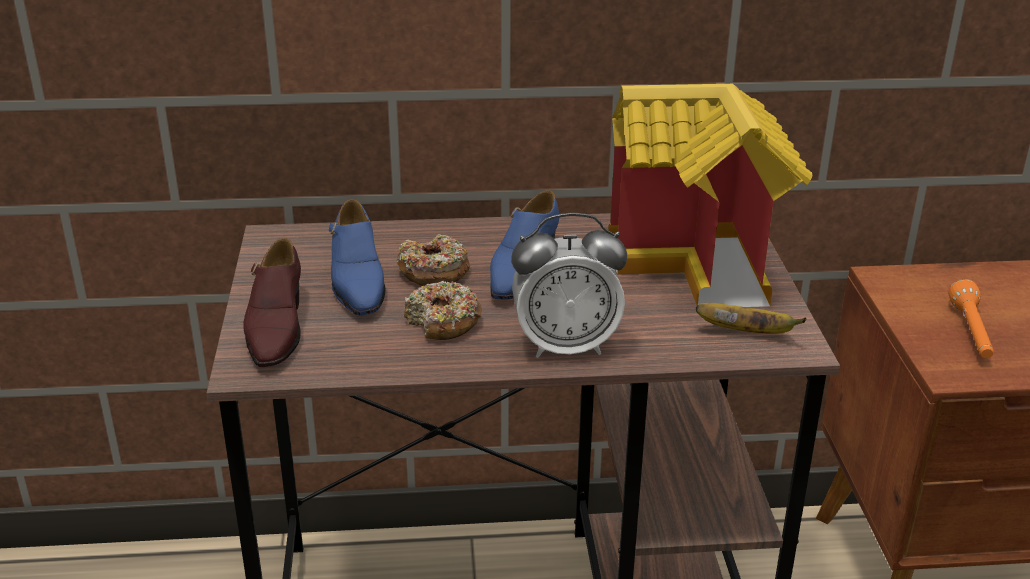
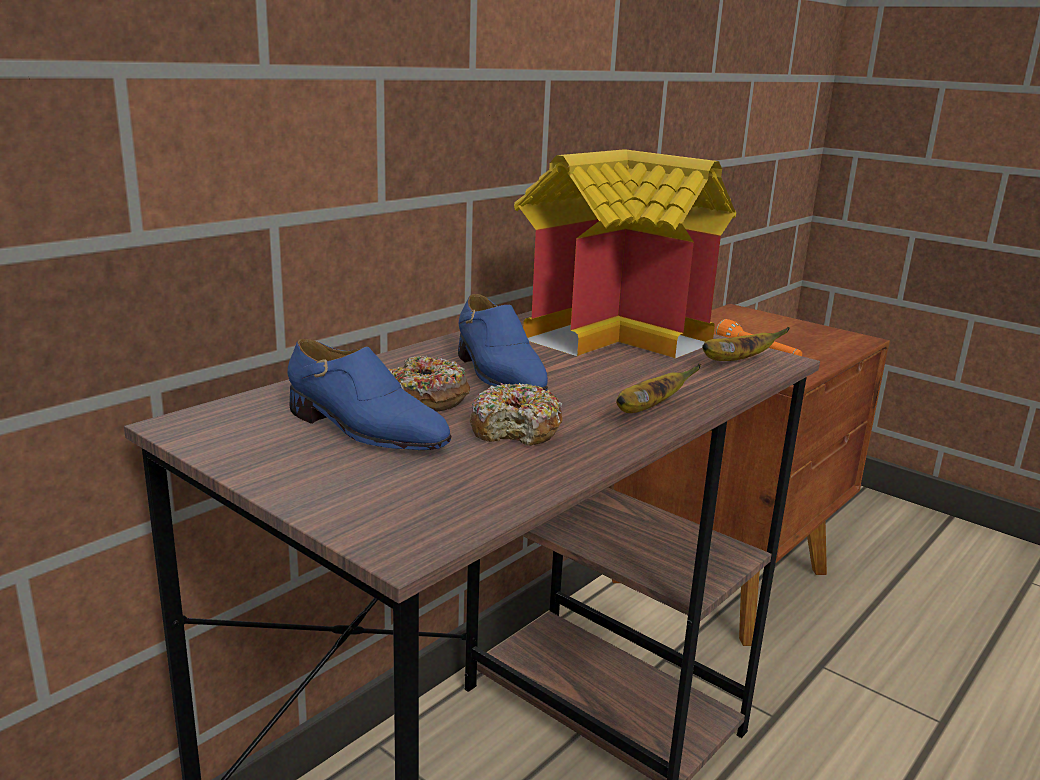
camera: 45 degrees left, 10 degrees down
(275, 327) = (356, 495): brown shoe -> none
(565, 346) = (647, 410): alarm clock -> banana

